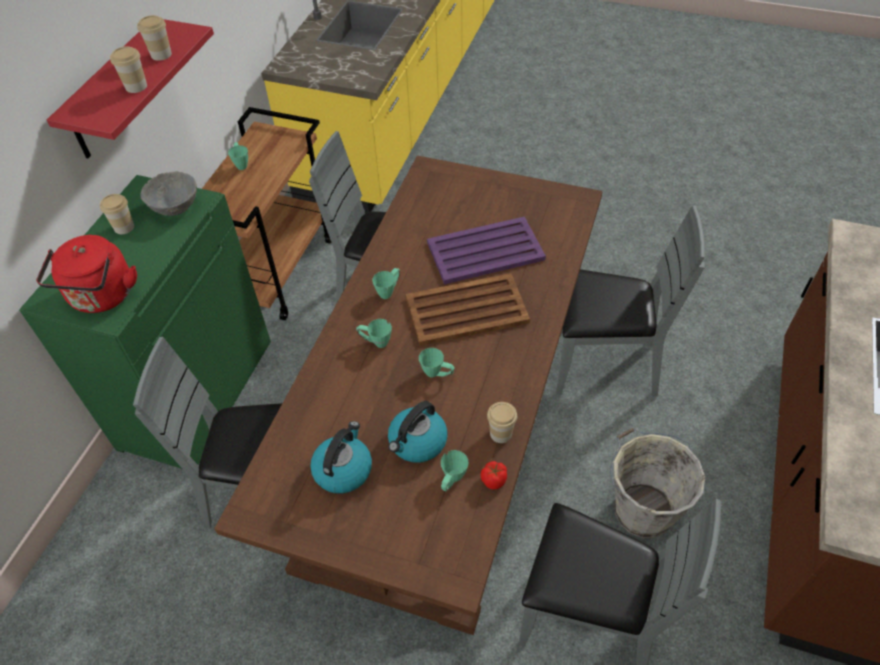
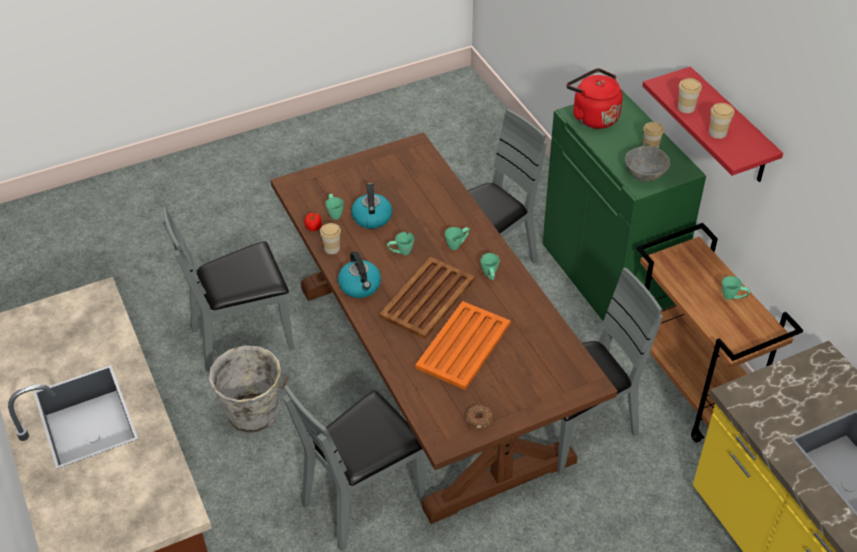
camera: 135 degrees right, 5 degrees down
(343, 469) = (394, 184): kettle -> kettle (360, 286)
(484, 251) = (464, 345): purple tray -> orange tray
(536, 196) = (479, 418): none -> donut

